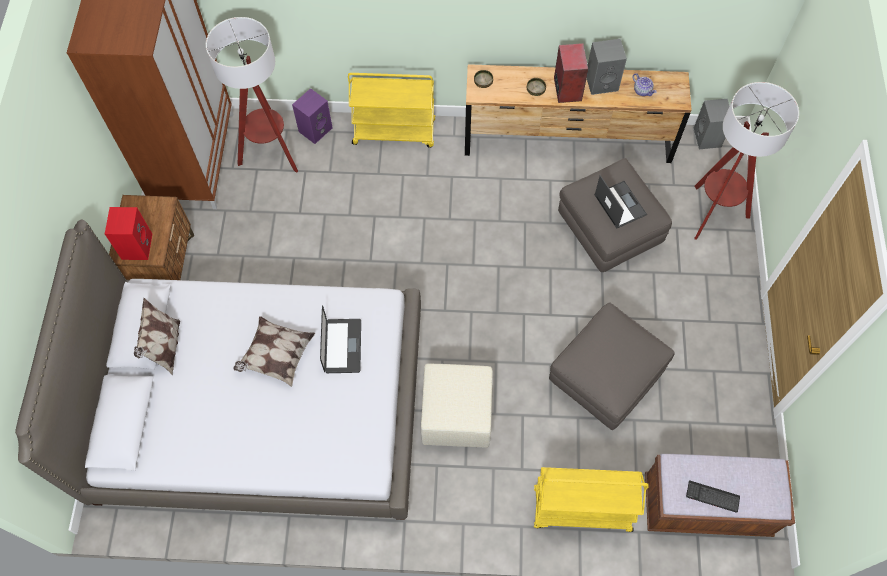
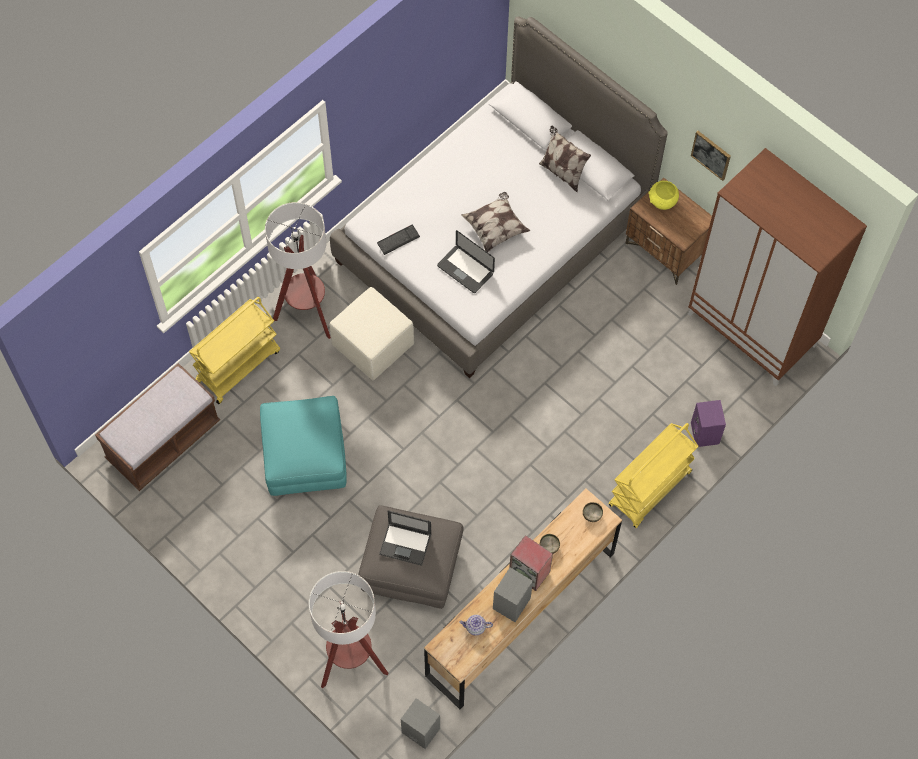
camera: 130 degrees right, 0 degrees up
(80, 165) = (711, 154): none -> picture
(136, 246) = (662, 202): red speaker -> yellow bowl
(271, 154) = (708, 385): floor lamp -> floor lamp (307, 314)
(605, 379) = (304, 459): grey ottoman -> turquoise ottoman
(712, 496) = (157, 399): keyboard -> keyboard (398, 240)

